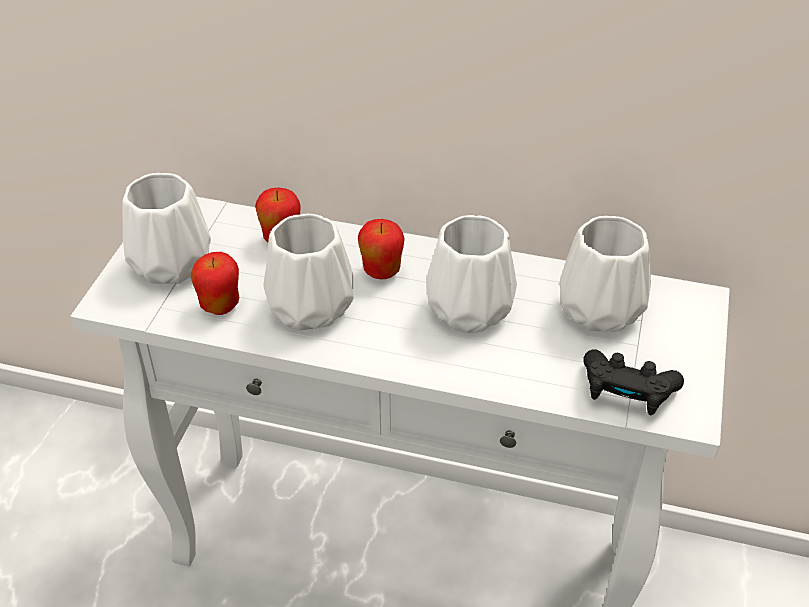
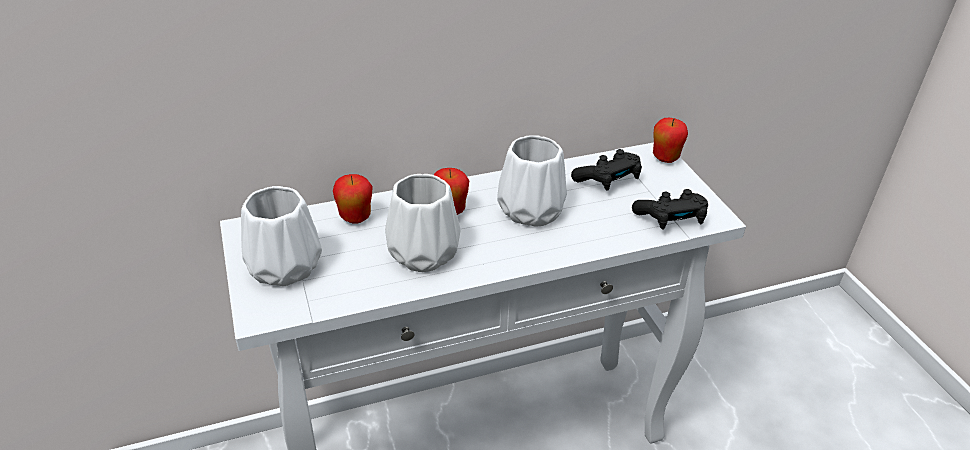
camera: 35 degrees left, 5 degrees down
(220, 306) = (355, 280): apple -> apple (665, 158)
(598, 310) = (608, 180): white vase -> black game controller

